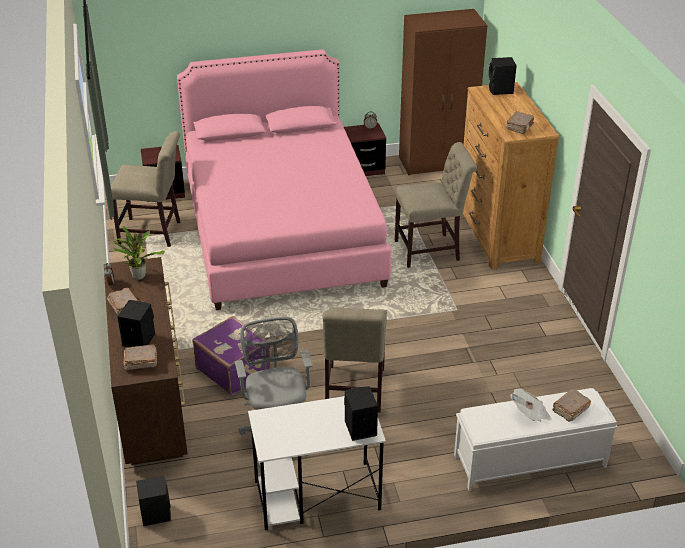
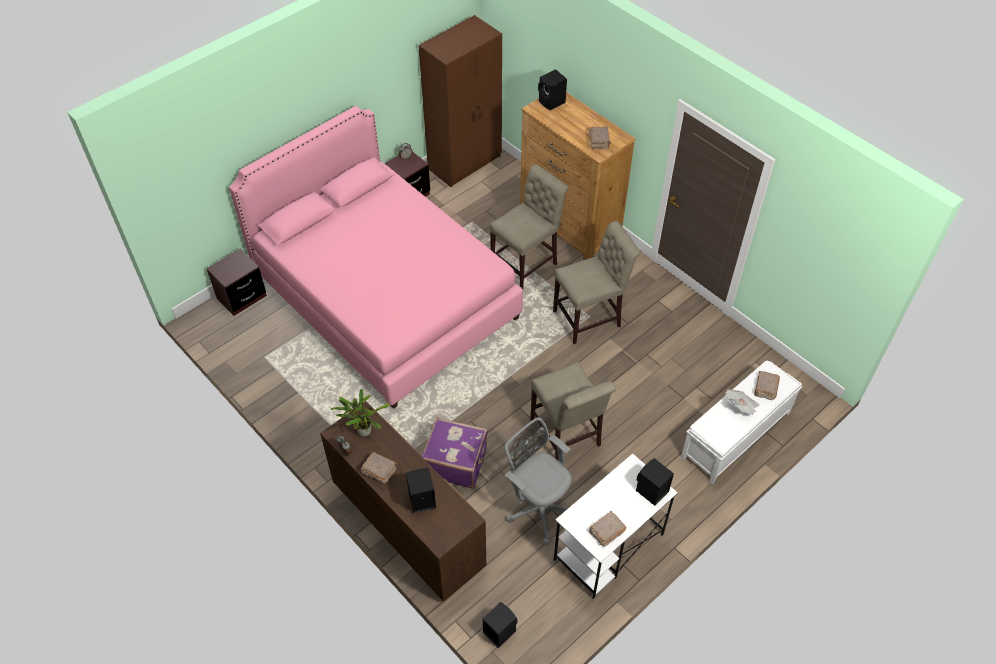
camera: 30 degrees left, 15 degrees up
(140, 362) = (442, 521): brown book -> brown book (606, 532)
(153, 233) = (269, 349): beige chair -> beige chair (590, 318)

